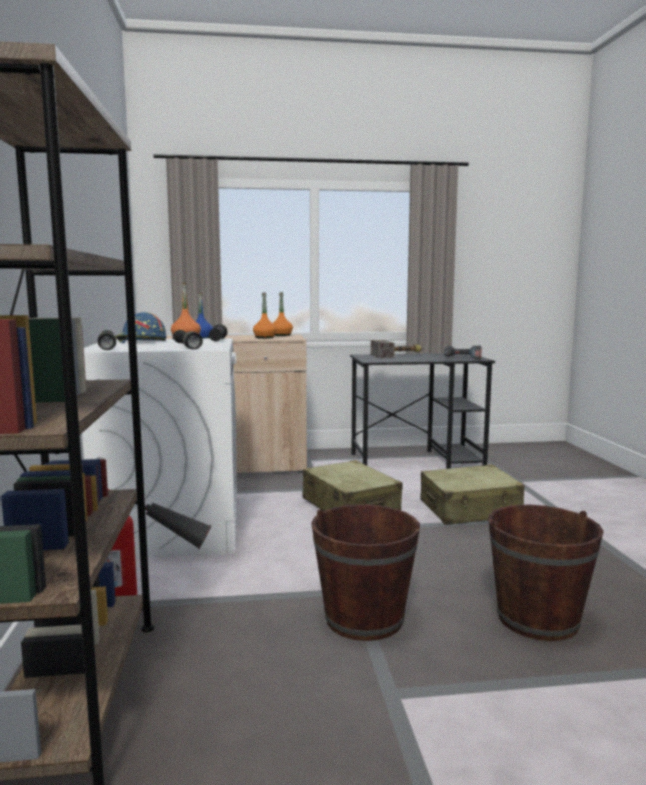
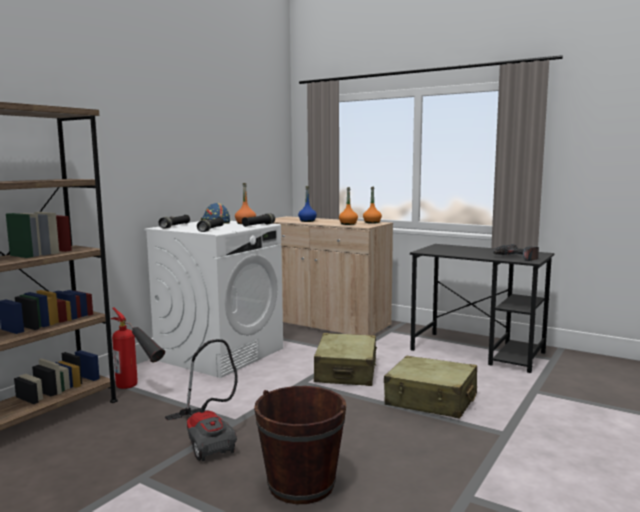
camera: 40 degrees right, 0 degrees up
(364, 619) = (207, 438): brown bucket -> vacuum cleaner
(399, 356) = (468, 249): hammer -> none

